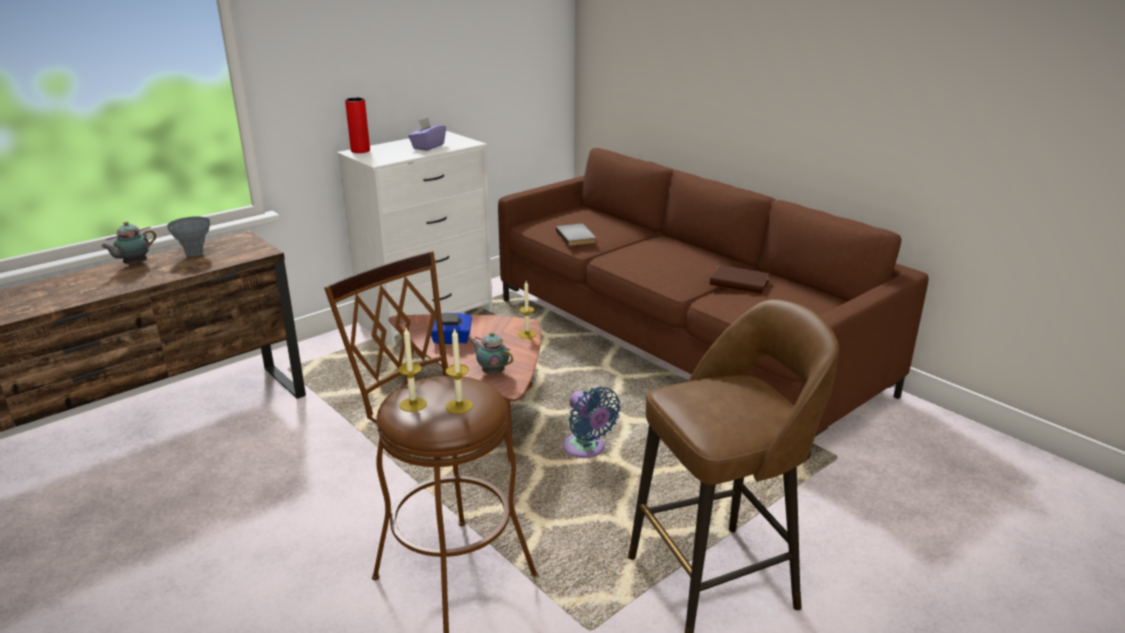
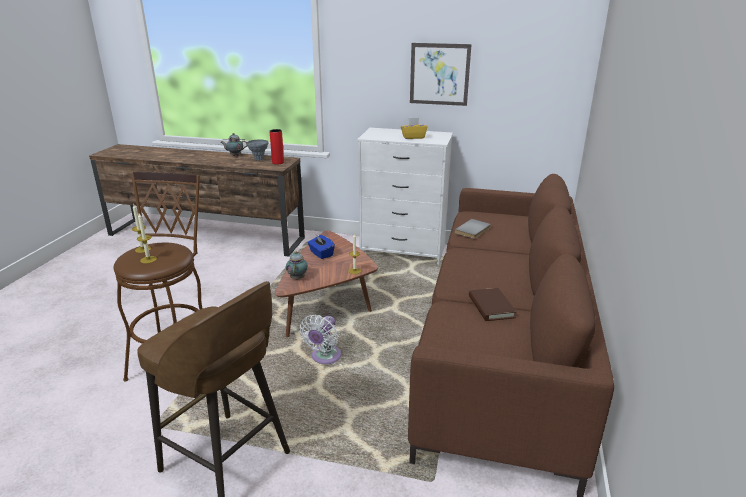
camera: 55 degrees right, 0 degrees up
(360, 151) = (379, 130): red vase -> red vase (278, 162)
(419, 53) = (439, 74): none -> picture
(428, 147) = (413, 137): purple tissue box -> yellow tissue box
(586, 449) = (324, 357): blue fan -> white fan

